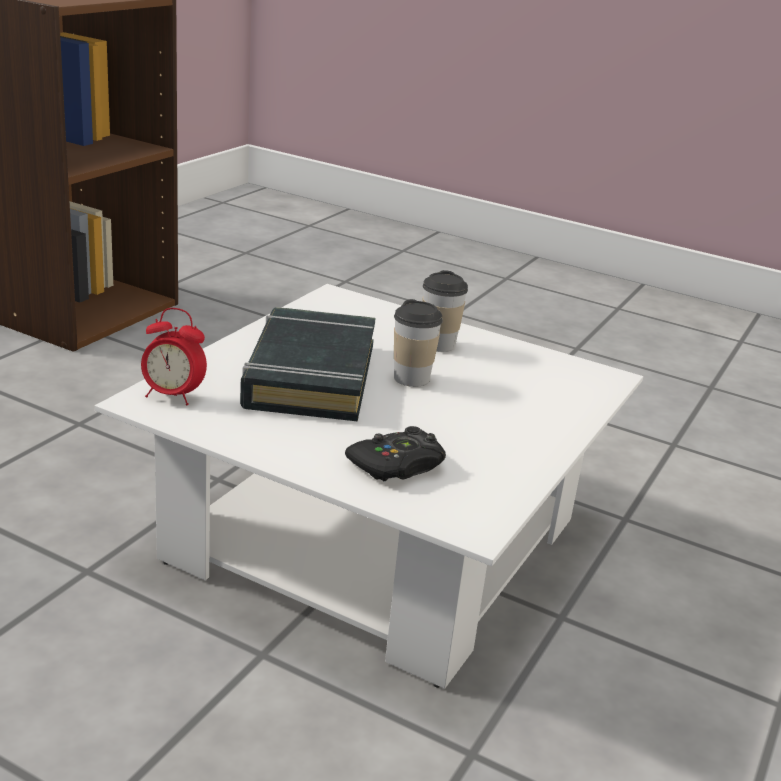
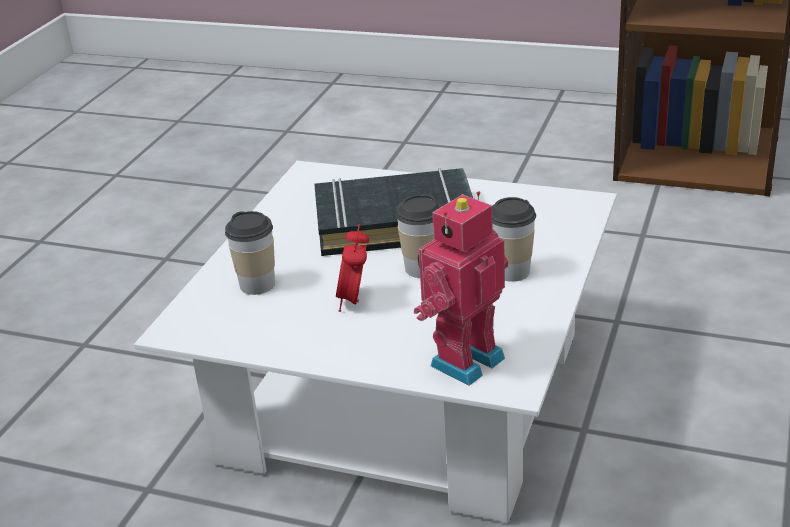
camera: 85 degrees right, 5 degrees up
(172, 396) = (323, 180): alarm clock -> alarm clock (355, 301)
(397, 465) = (257, 284): black game controller -> cup
(571, 388) = (463, 360): none -> toy robot

